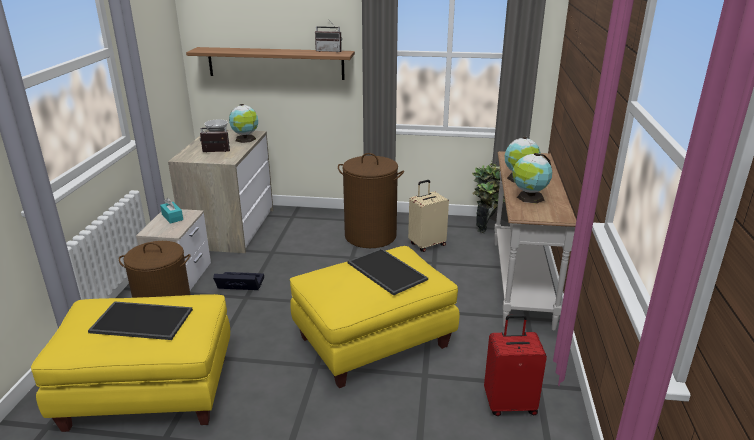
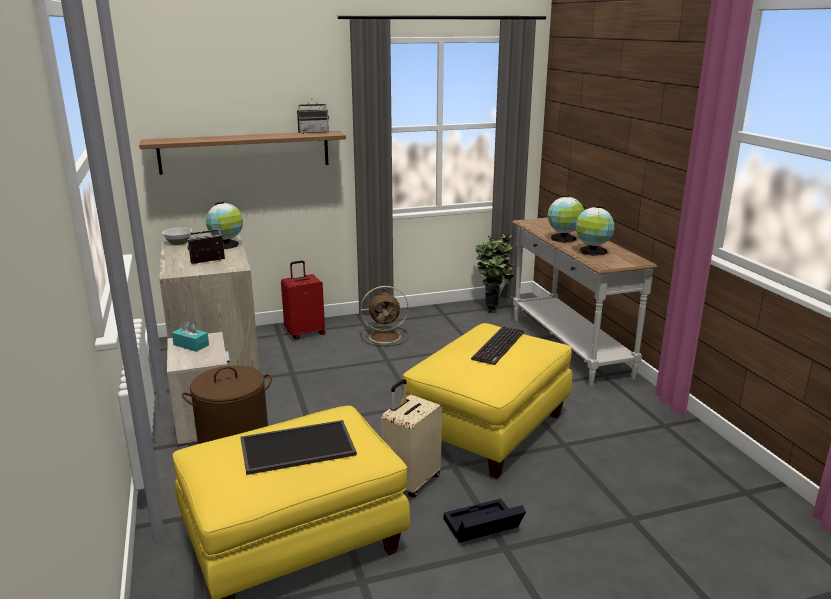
camera: 25 degrees left, 5 degrees down
(238, 285) = (287, 413): black storage box -> black storage box (481, 527)
(370, 236) = (386, 336): brown laundry basket -> brown fan
(385, 271) = (498, 346): tray -> keyboard
(427, 244) = (451, 333): beige suitcase -> beige suitcase (411, 481)
(509, 404) = (657, 446): red suitcase -> red suitcase (305, 333)

